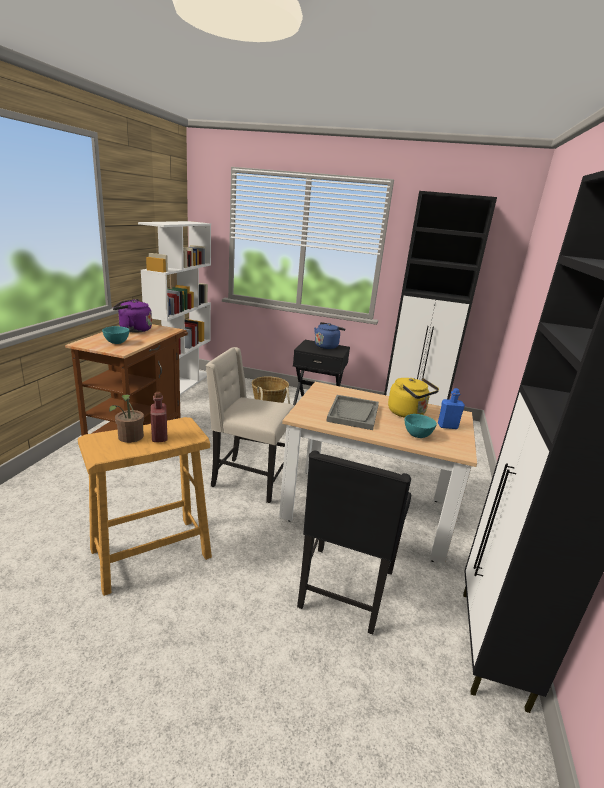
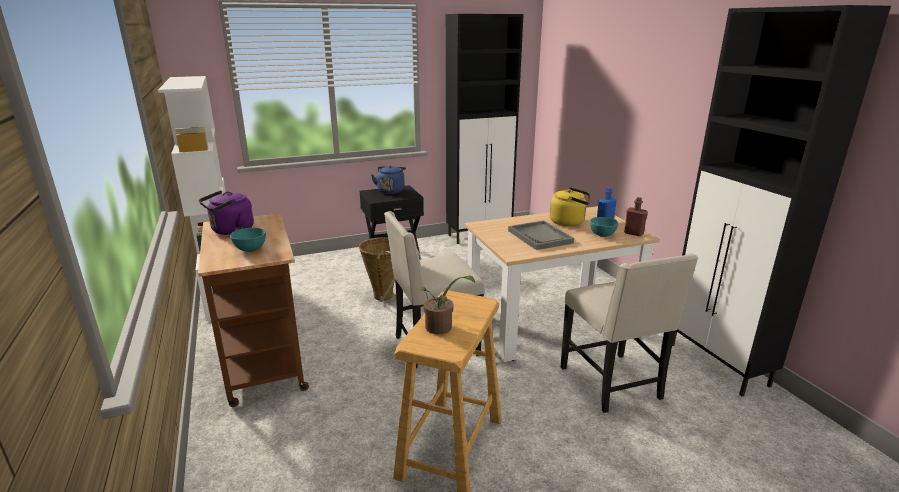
camera: 35 degrees left, 0 degrees up
(159, 437) = (460, 316): red bottle -> red bottle (633, 233)
(344, 590) = (612, 384): black chair -> beige chair

